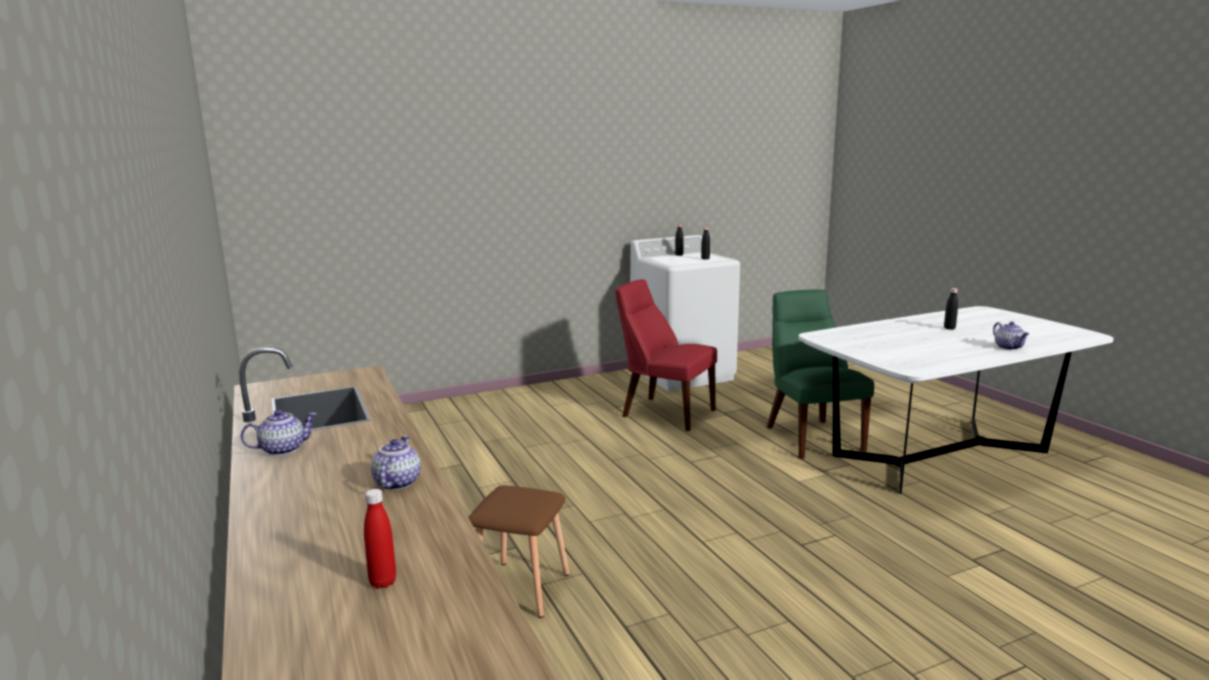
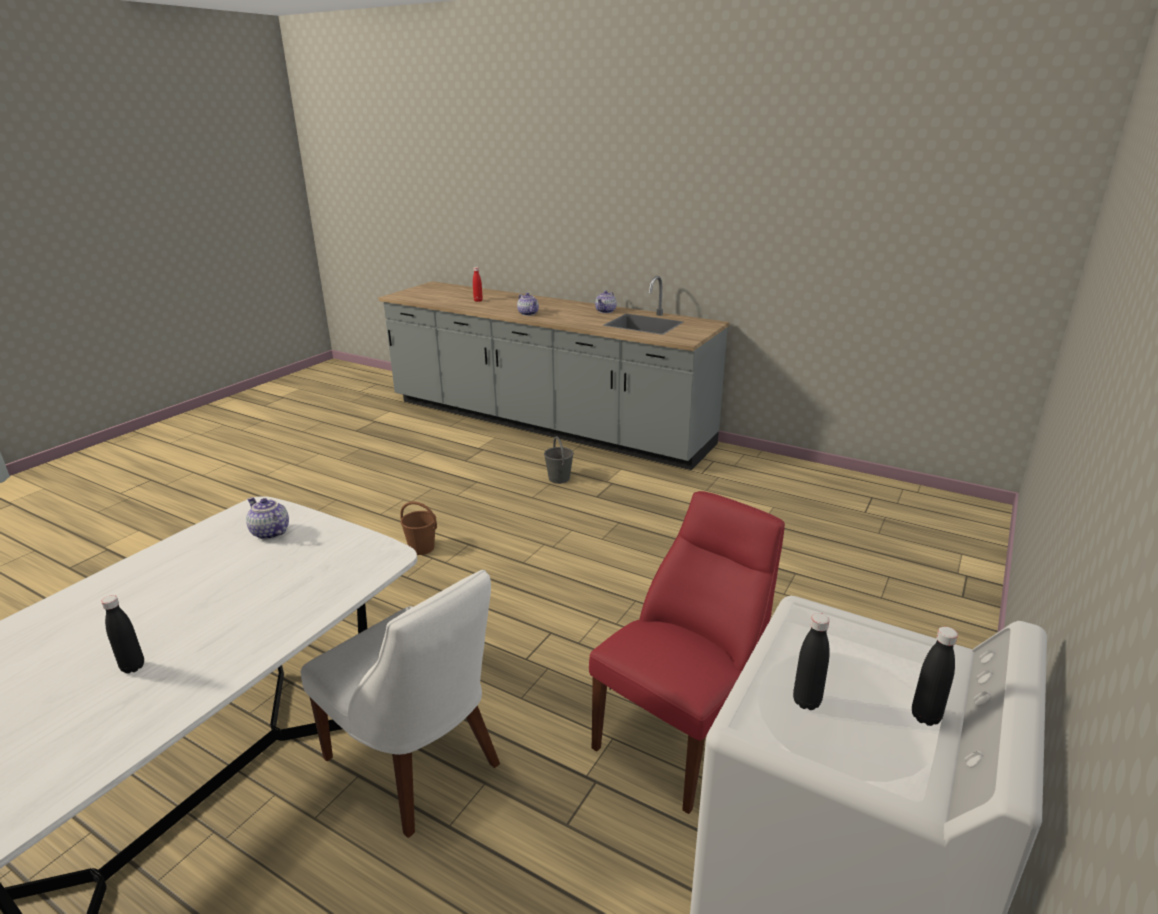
camera: 145 degrees right, 10 degrees up
(520, 587) = (559, 479): brown stool -> grey bucket
(664, 412) = (683, 733): red chair -> red chair turned 45 degrees counterclockwise
(753, 553) = (422, 548): none -> brown bucket
(811, 437) = (417, 765): green chair -> white chair
(1009, 347) = (65, 614): teapot -> teapot (269, 533)

